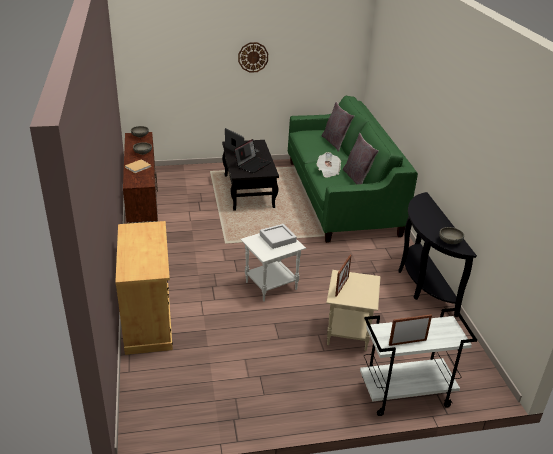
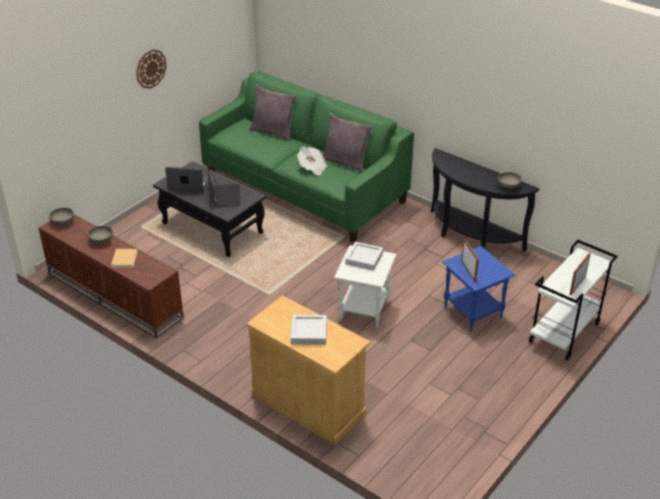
camera: 40 degrees left, 5 degrees up
(142, 250) = (309, 332): none -> grey tray
(348, 334) = (473, 313): beige side table -> blue side table

